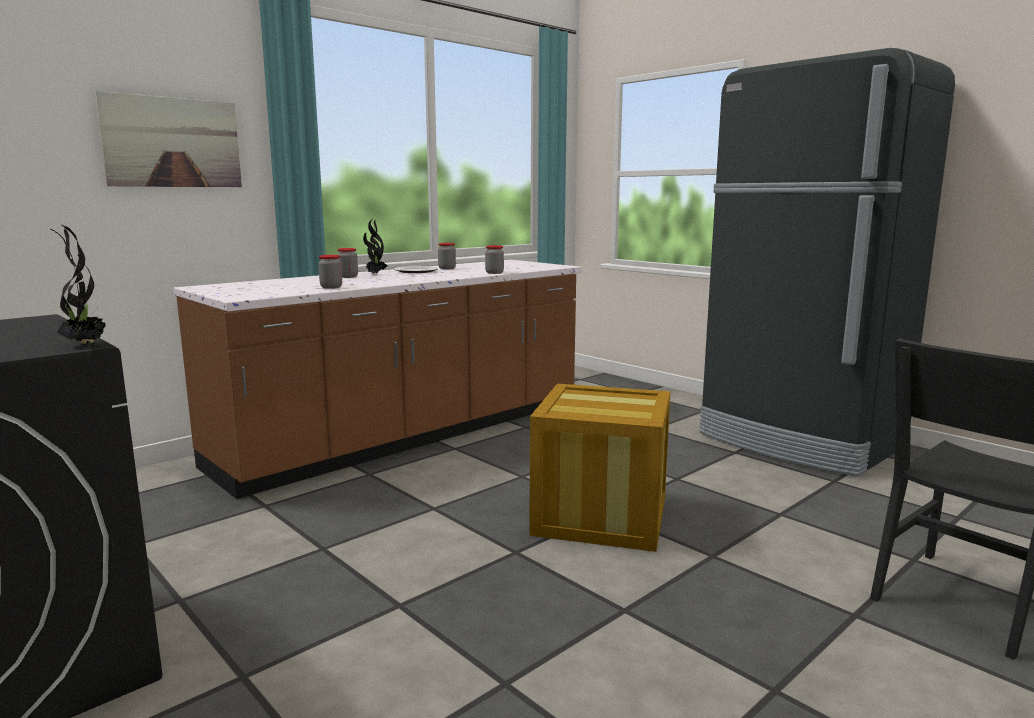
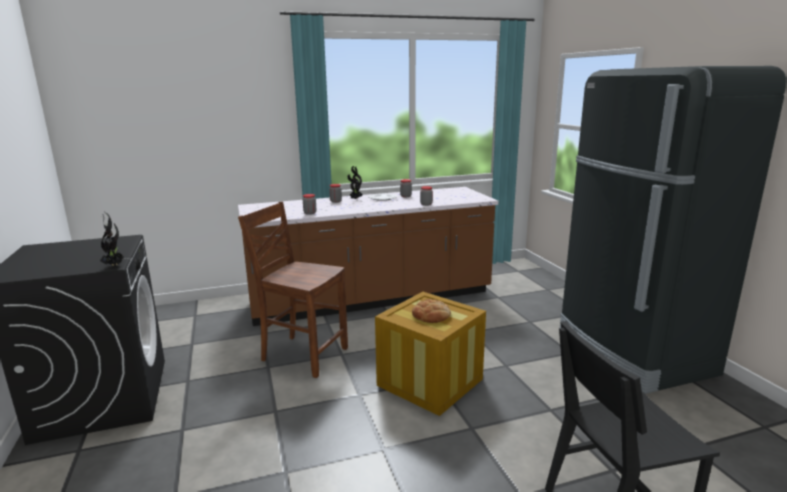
camera: 25 degrees right, 5 degrees up
(172, 142) = (244, 122): picture -> none
(369, 520) = (303, 354): none -> brown chair
(606, 405) = (431, 315): none -> bread

